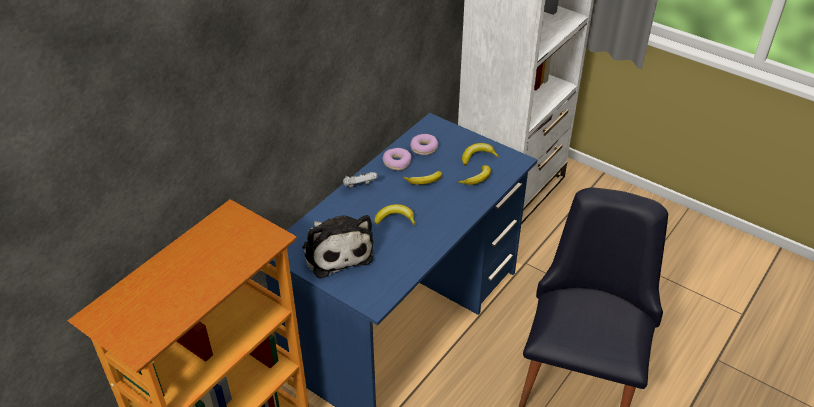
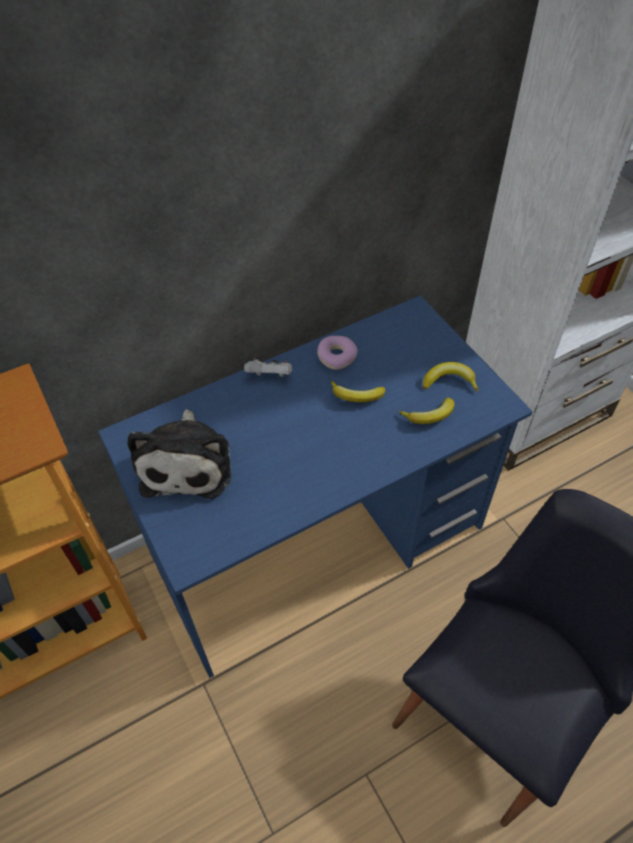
camera: 25 degrees right, 10 degrees up
(395, 219) = (287, 440): banana -> none
(424, 148) = (383, 346): donut -> none

